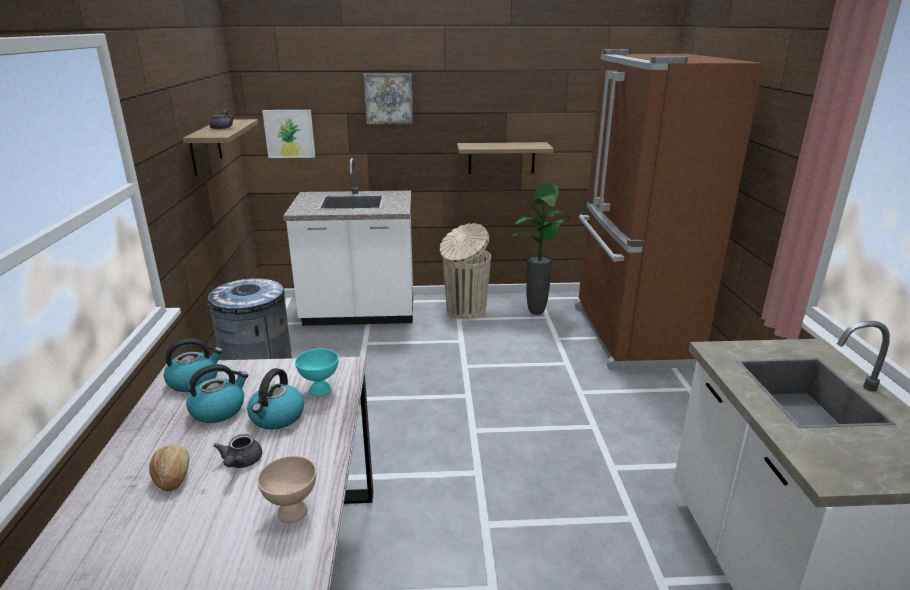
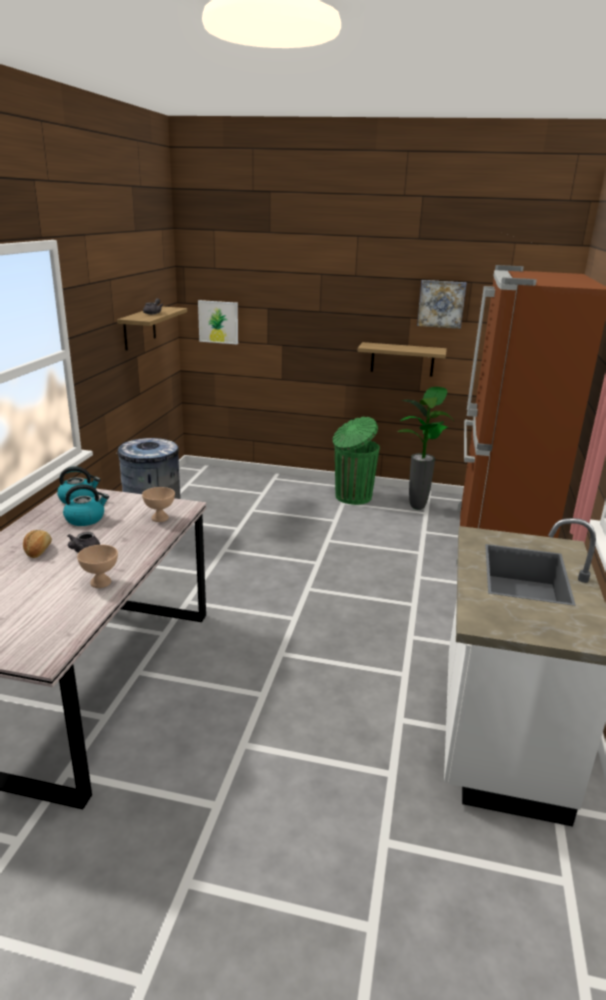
camera: 15 degrees right, 0 degrees up
(277, 417) = (121, 529): kettle -> none
(319, 390) = (159, 518): turquoise bowl -> beige bowl
(359, 313) = (259, 486): white counter -> none
(388, 98) = (304, 297): picture -> picture (441, 304)
(465, 311) = (352, 497): beige trash can -> green trash can

